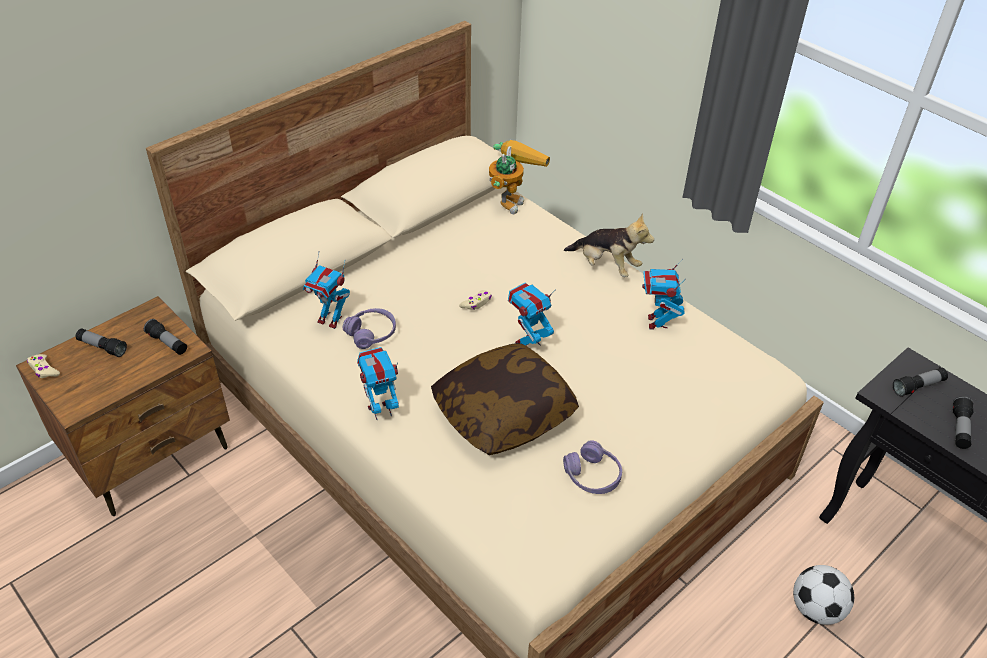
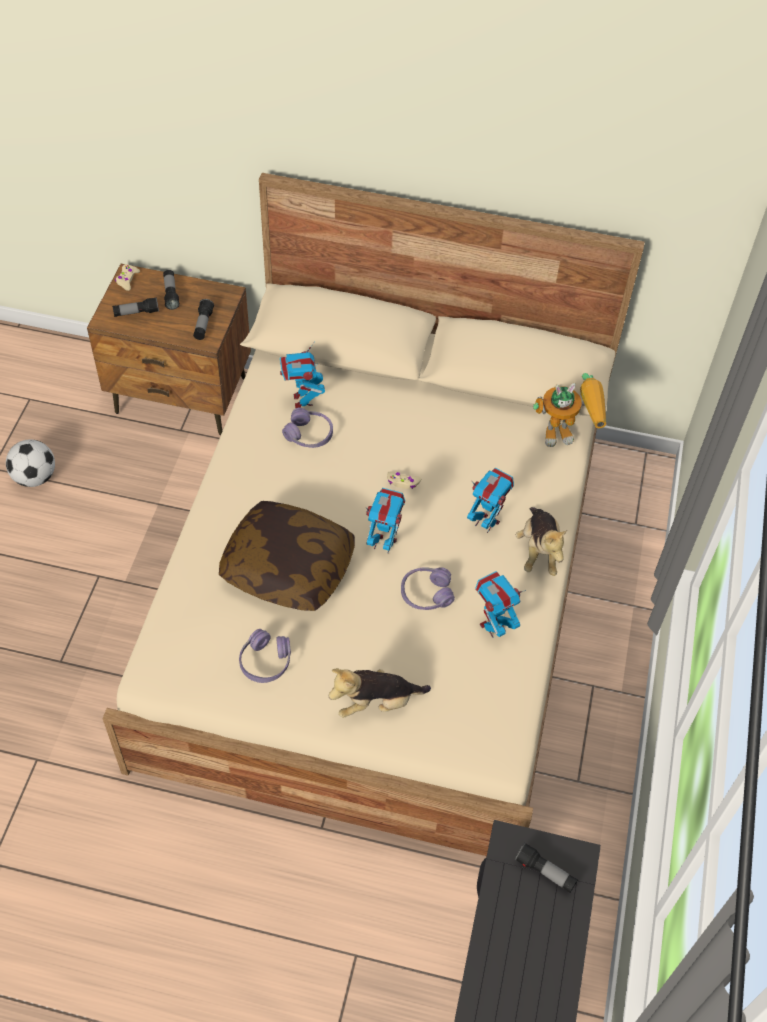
camera: 55 degrees right, 10 degrees up
(381, 410) = (232, 488): toy robot -> toy robot (486, 522)
(597, 344) = (426, 594): none -> purple headphones
(682, 425) = (376, 703): none -> plush toy
(816, 609) = (368, 948): football -> football (35, 477)
(959, 429) = (512, 928): flashlight -> flashlight (136, 313)

